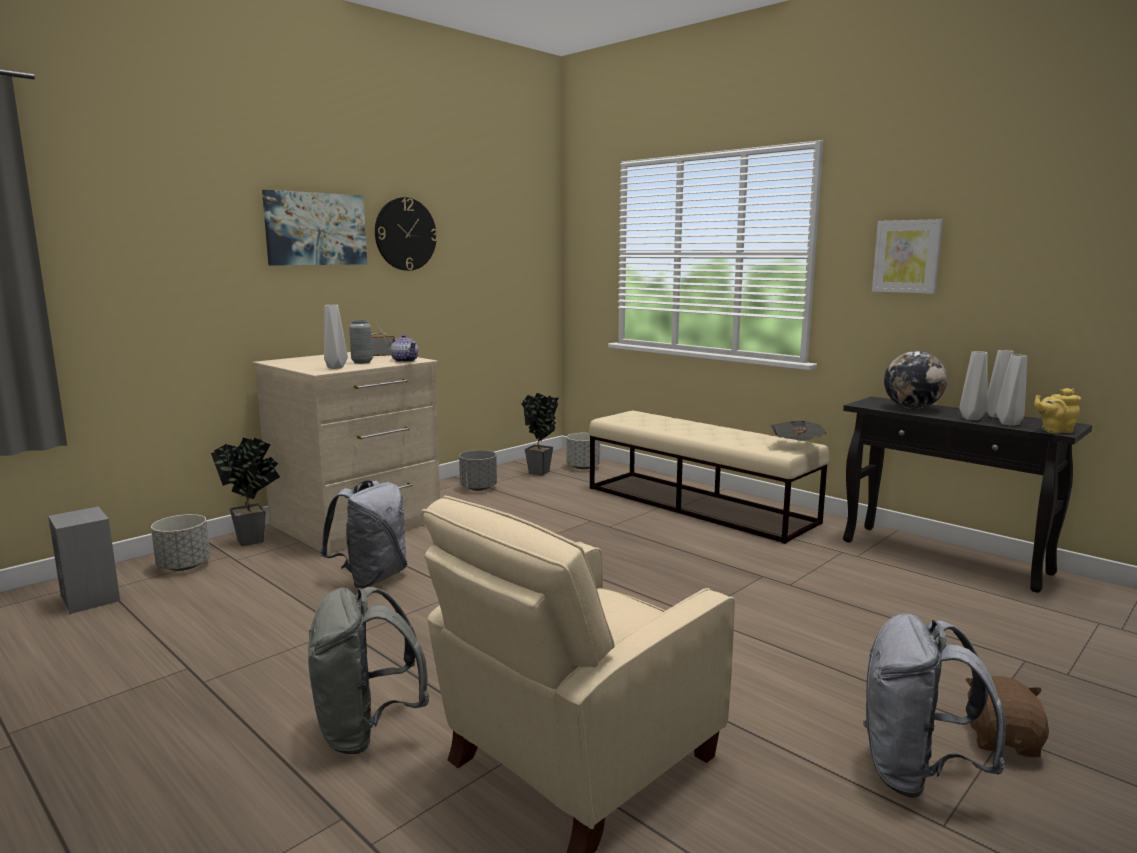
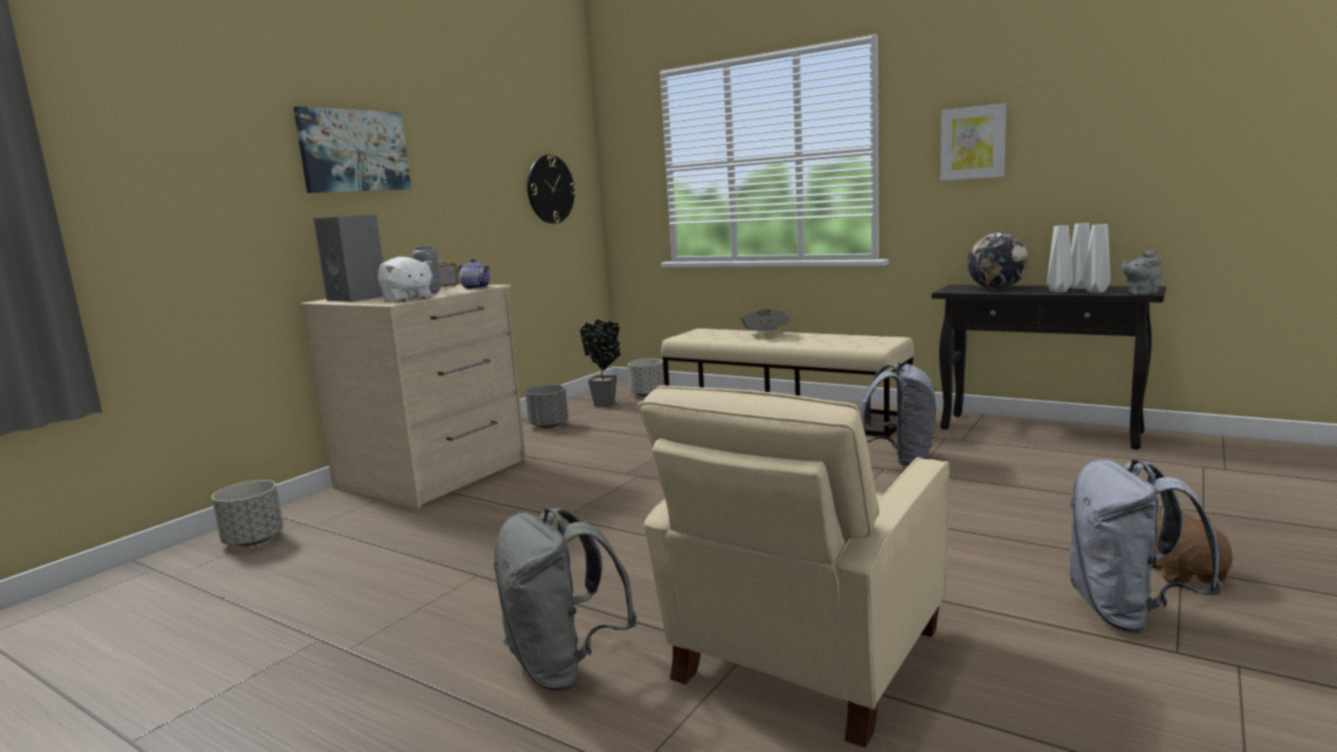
camera: 10 degrees left, 0 degrees up
(92, 599) = (157, 588): grey speaker -> grey speaker (359, 298)
(255, 541) = (325, 505): potted plant -> none
(336, 368) = (407, 299): grey vase -> white plush toy
(371, 578) = (482, 523): grey backpack -> grey backpack (900, 459)
(405, 234) = (446, 155): wall clock -> wall clock (550, 189)
(797, 445) = (885, 340): newspaper -> newspaper (765, 335)
(1054, 431) = (1140, 293): yellow teapot -> grey teapot

